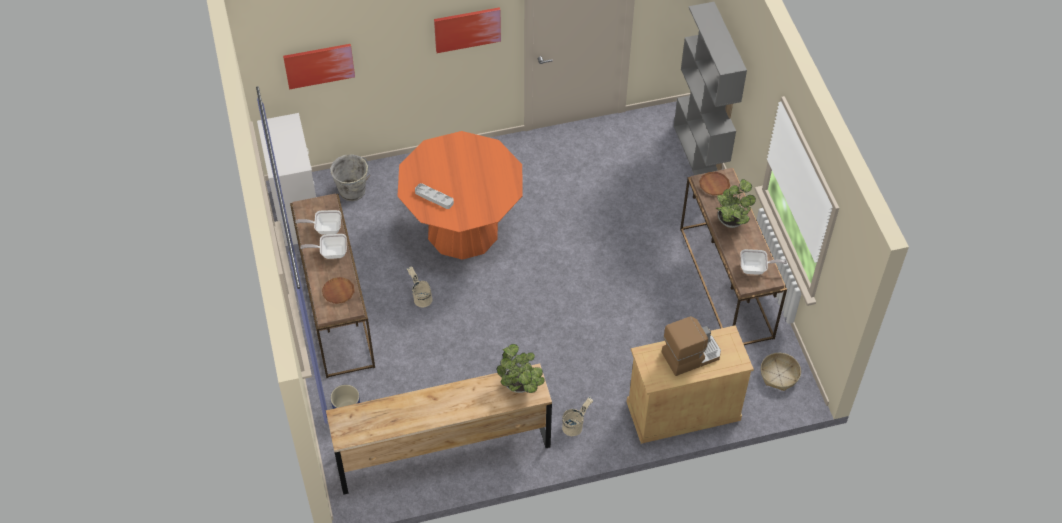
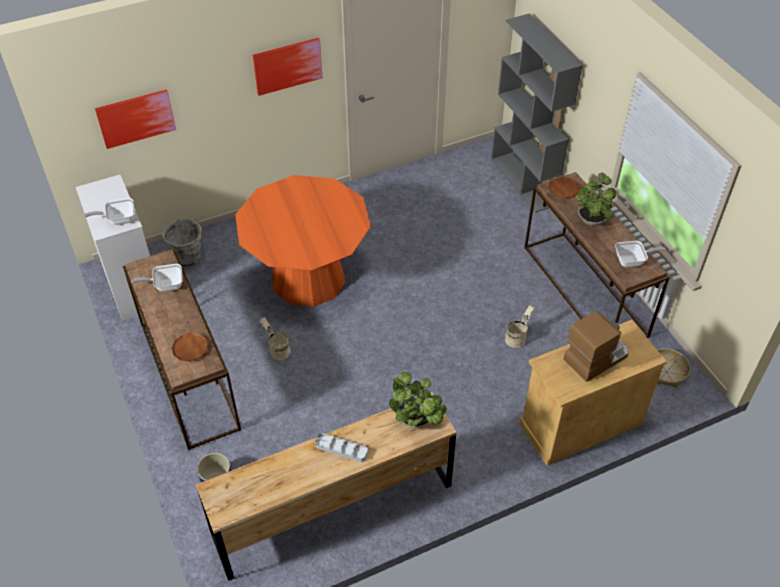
camera: 10 degrees left, 5 degrees down
(330, 252) = (175, 309): frying pan -> frying pan (118, 219)
(434, 197) = (278, 240): grey tray -> grey tray (341, 449)
(575, 425) = (471, 458): beige bucket -> beige bucket (517, 338)

